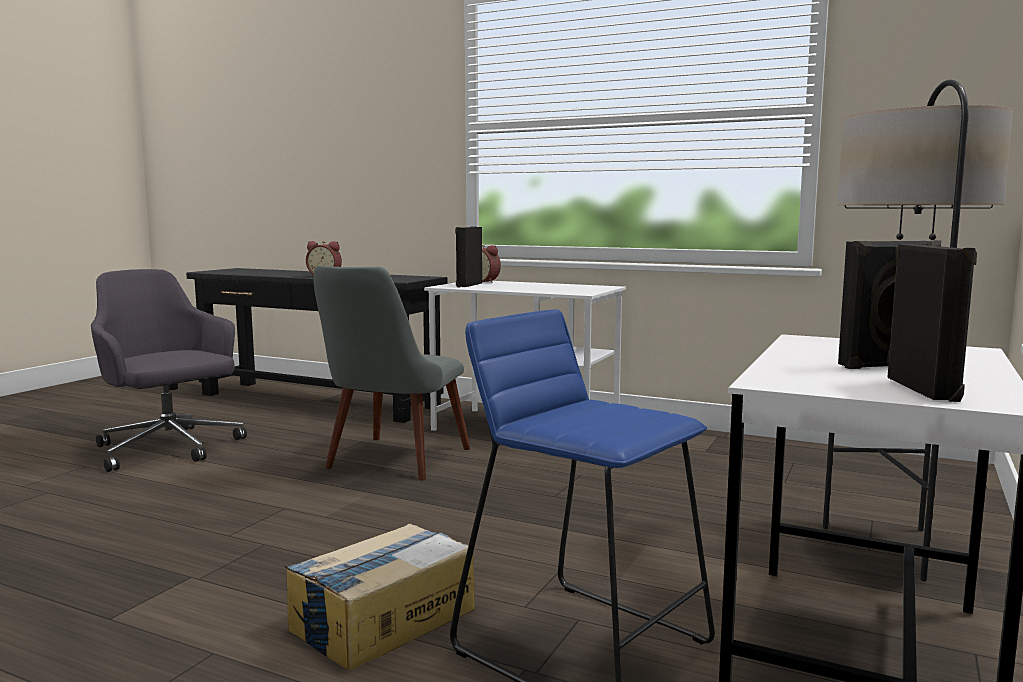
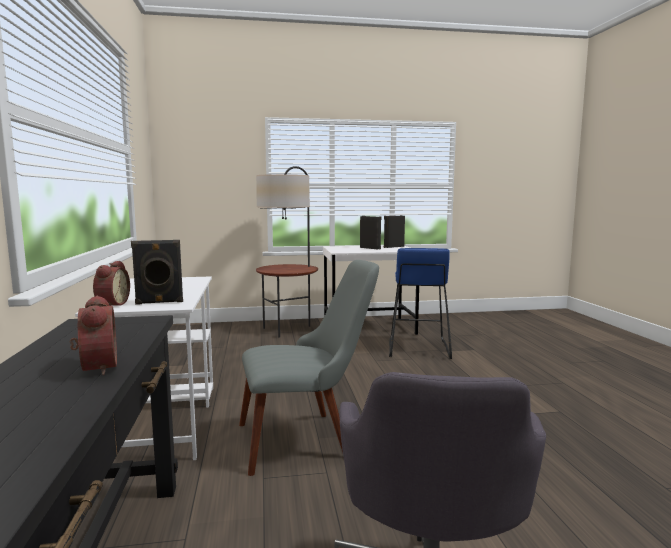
camera: 125 degrees left, 0 degrees up
(382, 619) = (458, 372): cardboard box -> none

